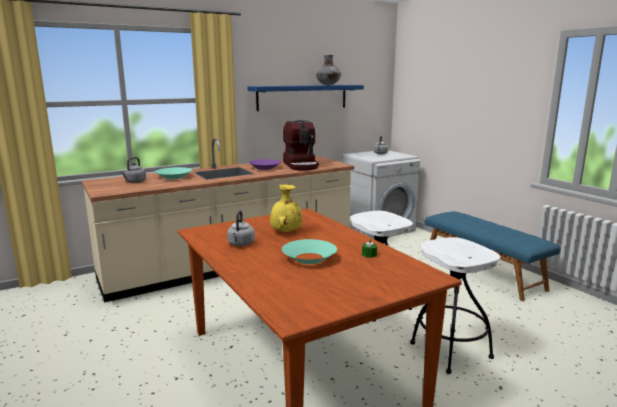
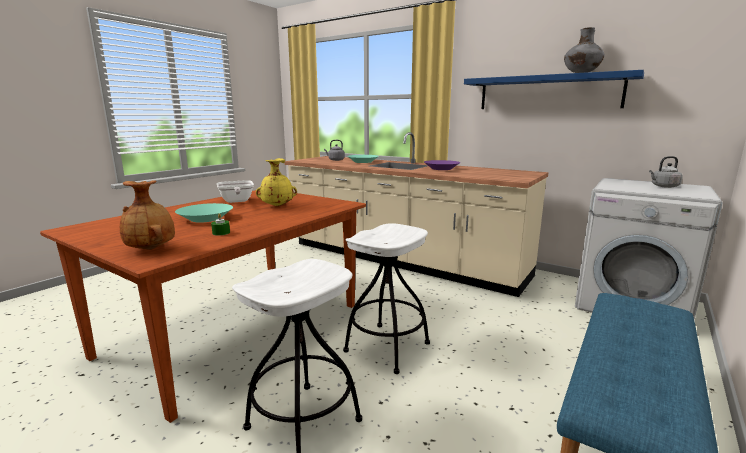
camera: 65 degrees right, 0 degrees up
(241, 244) = (236, 201): grey kettle -> frying pan
(301, 165) = (479, 173): coffee machine -> none
(403, 277) = (152, 249): none -> brown vase

